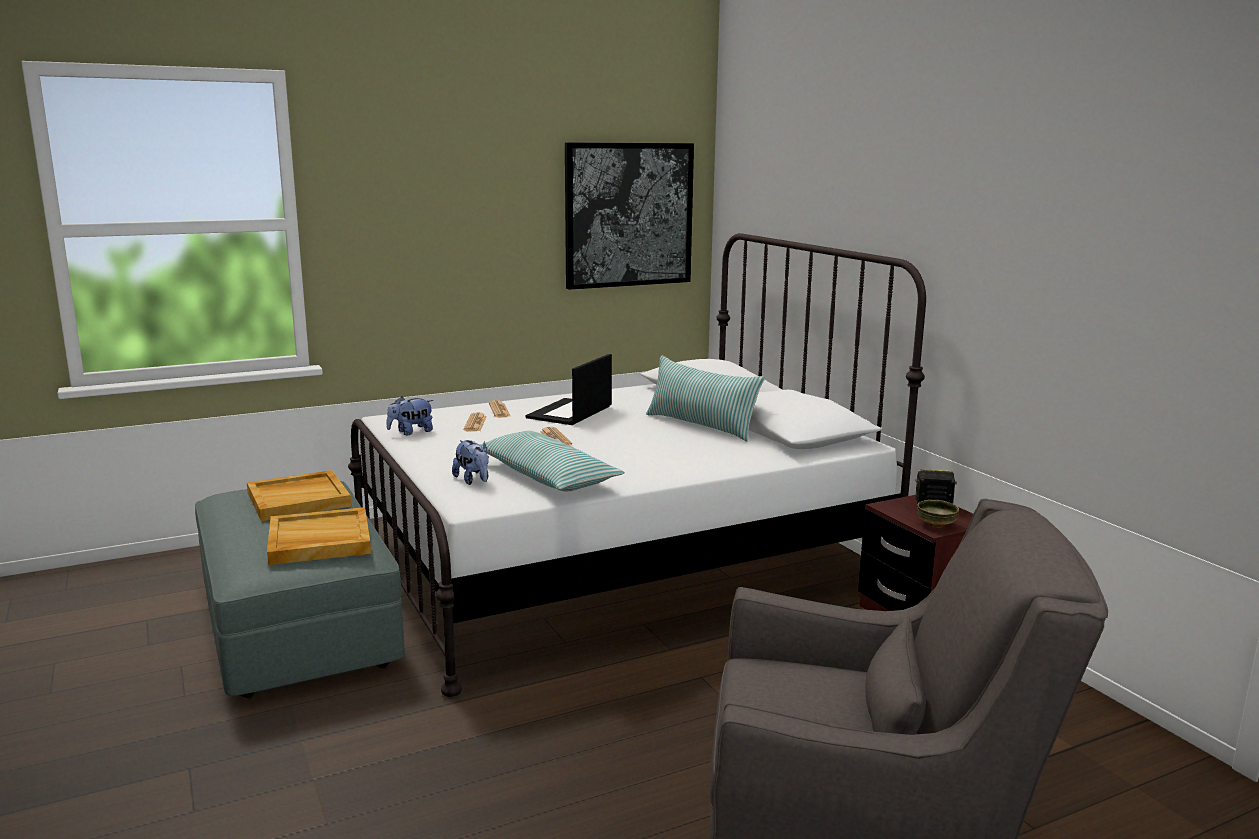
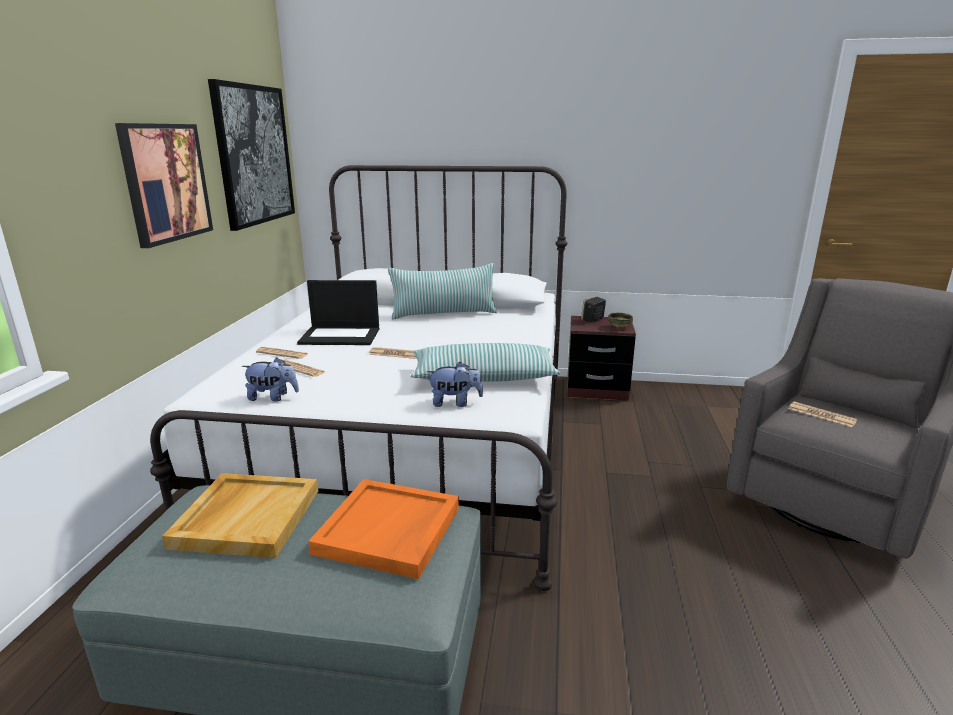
camera: 55 degrees left, 5 degrees up
(318, 541) = (389, 531): beige tray -> orange tray
(411, 432) = (273, 397): plush toy -> plush toy turned 90 degrees counterclockwise
(479, 237) = (166, 183): none -> picture
(570, 413) = (341, 336): laptop -> laptop turned 60 degrees counterclockwise
(799, 683) = (821, 415): none -> newspaper

